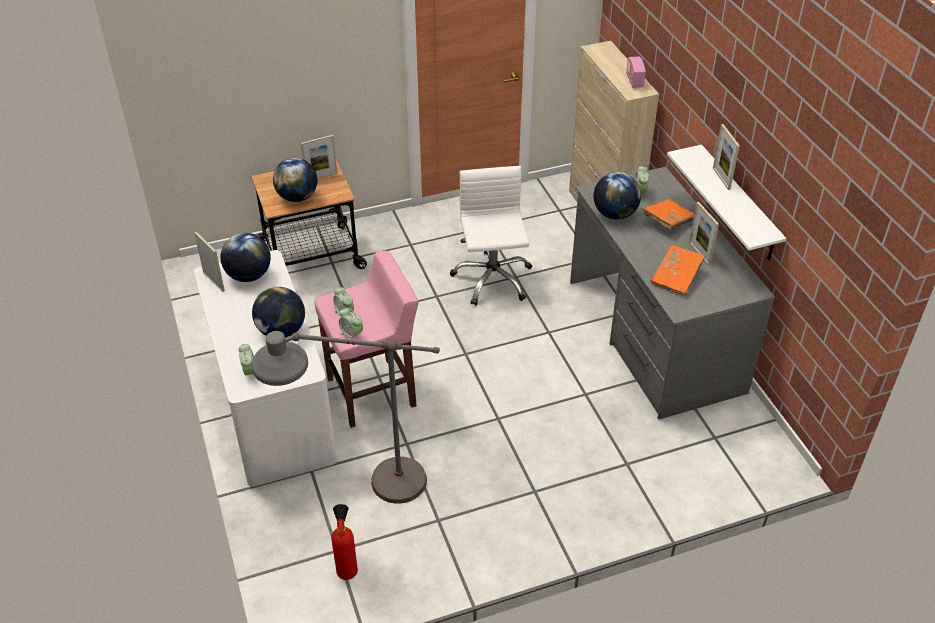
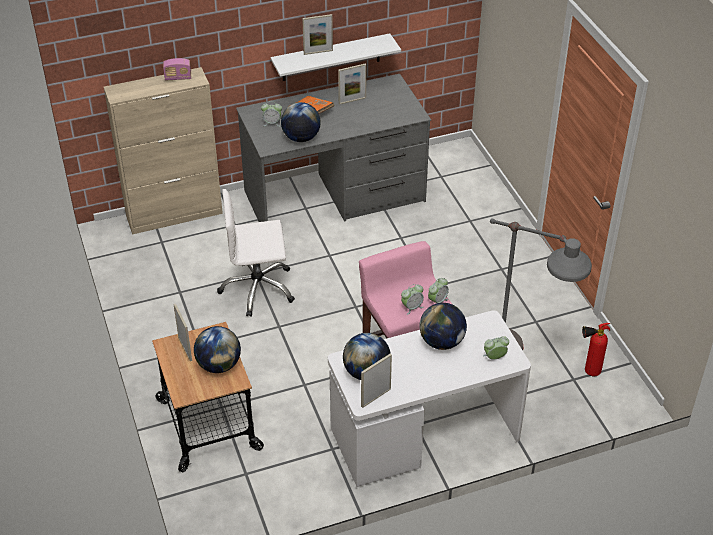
camera: 90 degrees left, 0 degrees up
(676, 277) = (380, 113): orange book -> none

